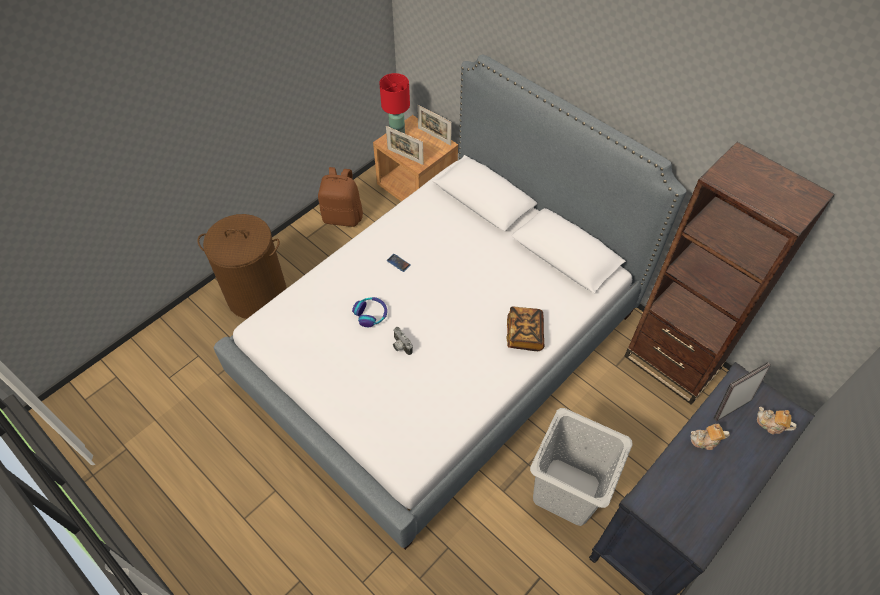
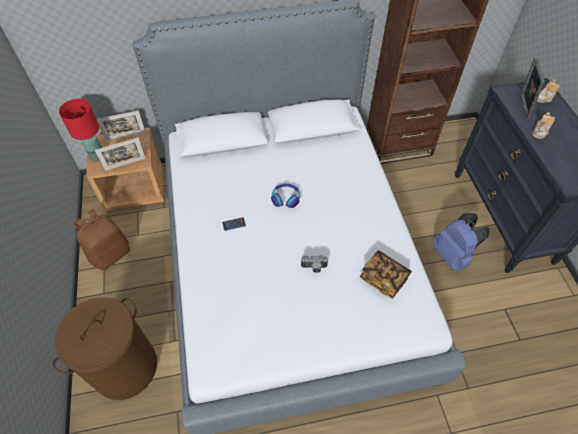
camera: 55 degrees left, 0 degrees up
(371, 314) = (269, 270): headphones -> headphones (285, 198)
(524, 334) = (361, 186): book -> book (383, 278)
(567, 492) = (453, 255): grey laundry basket -> blue backpack

